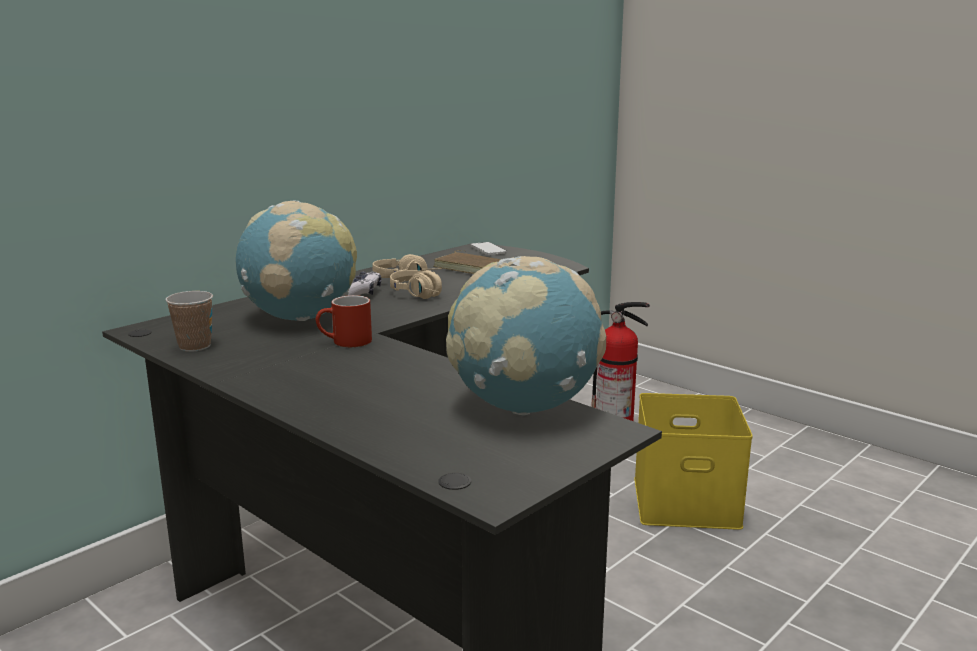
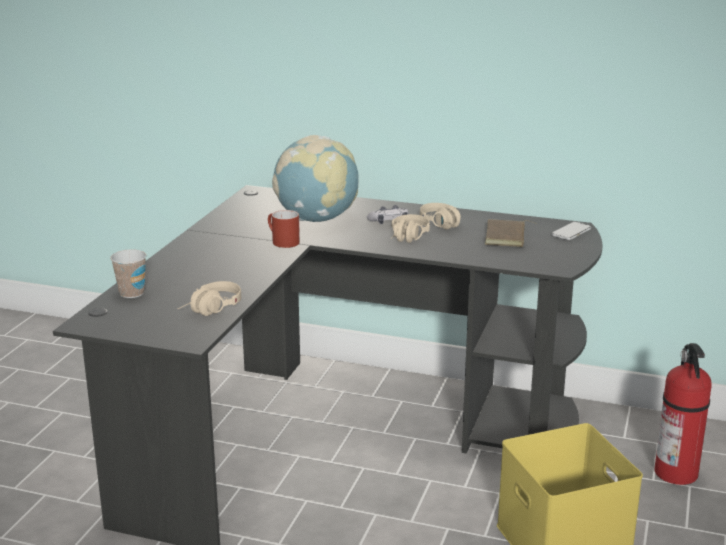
camera: 65 degrees right, 5 degrees up
(195, 346) = (239, 210): cup -> cup (131, 293)
(524, 406) = (211, 310): globe -> beige headphones

